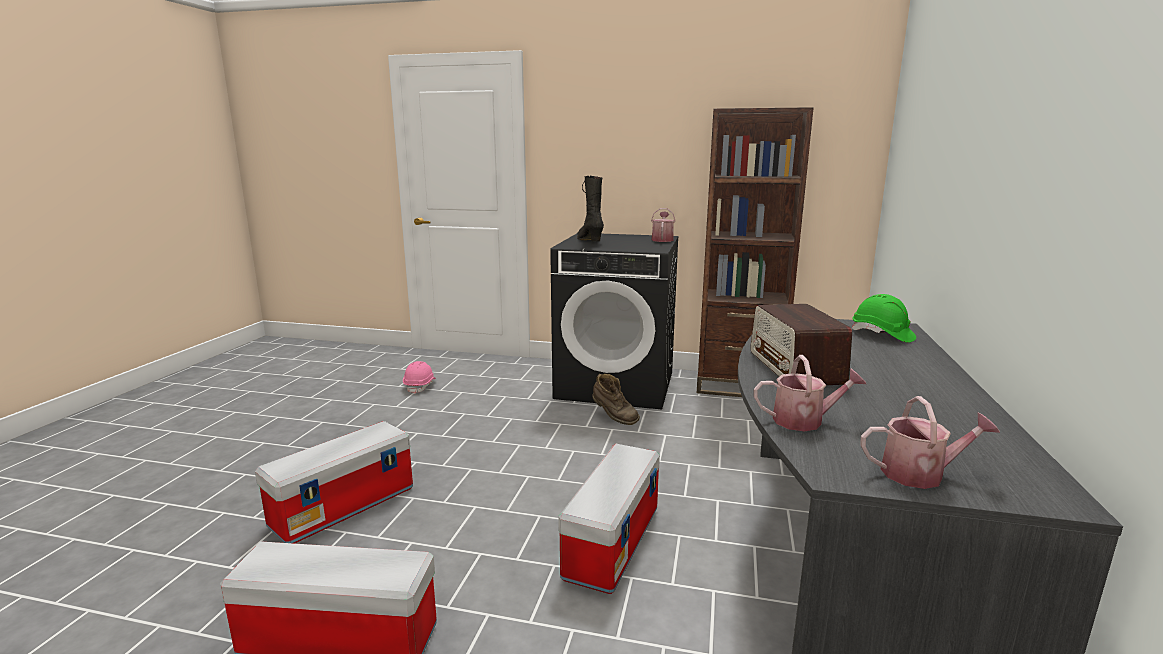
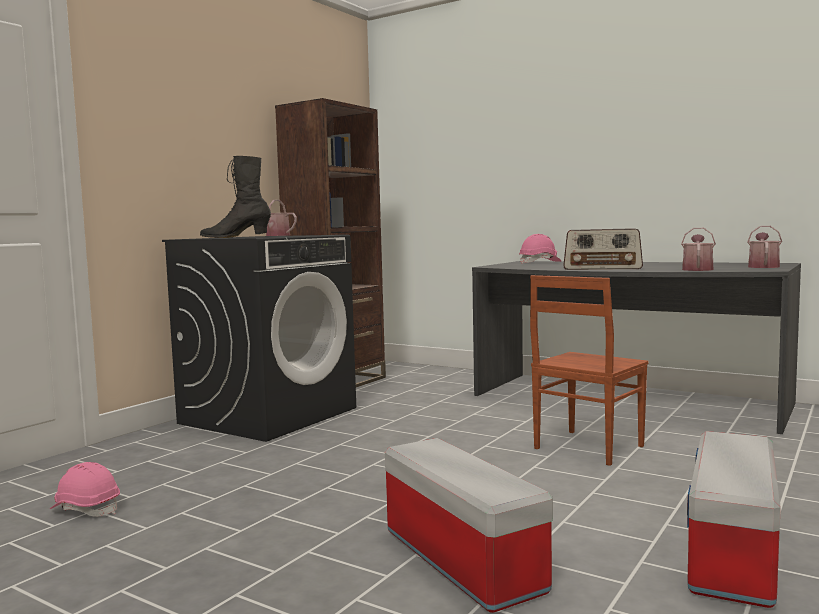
camera: 70 degrees left, 10 degrees down
(612, 541) = (586, 447): storage box -> brown chair
(613, 417) = (352, 424): brown boot -> none
(882, 334) = (540, 262): green hard hat -> pink hard hat

